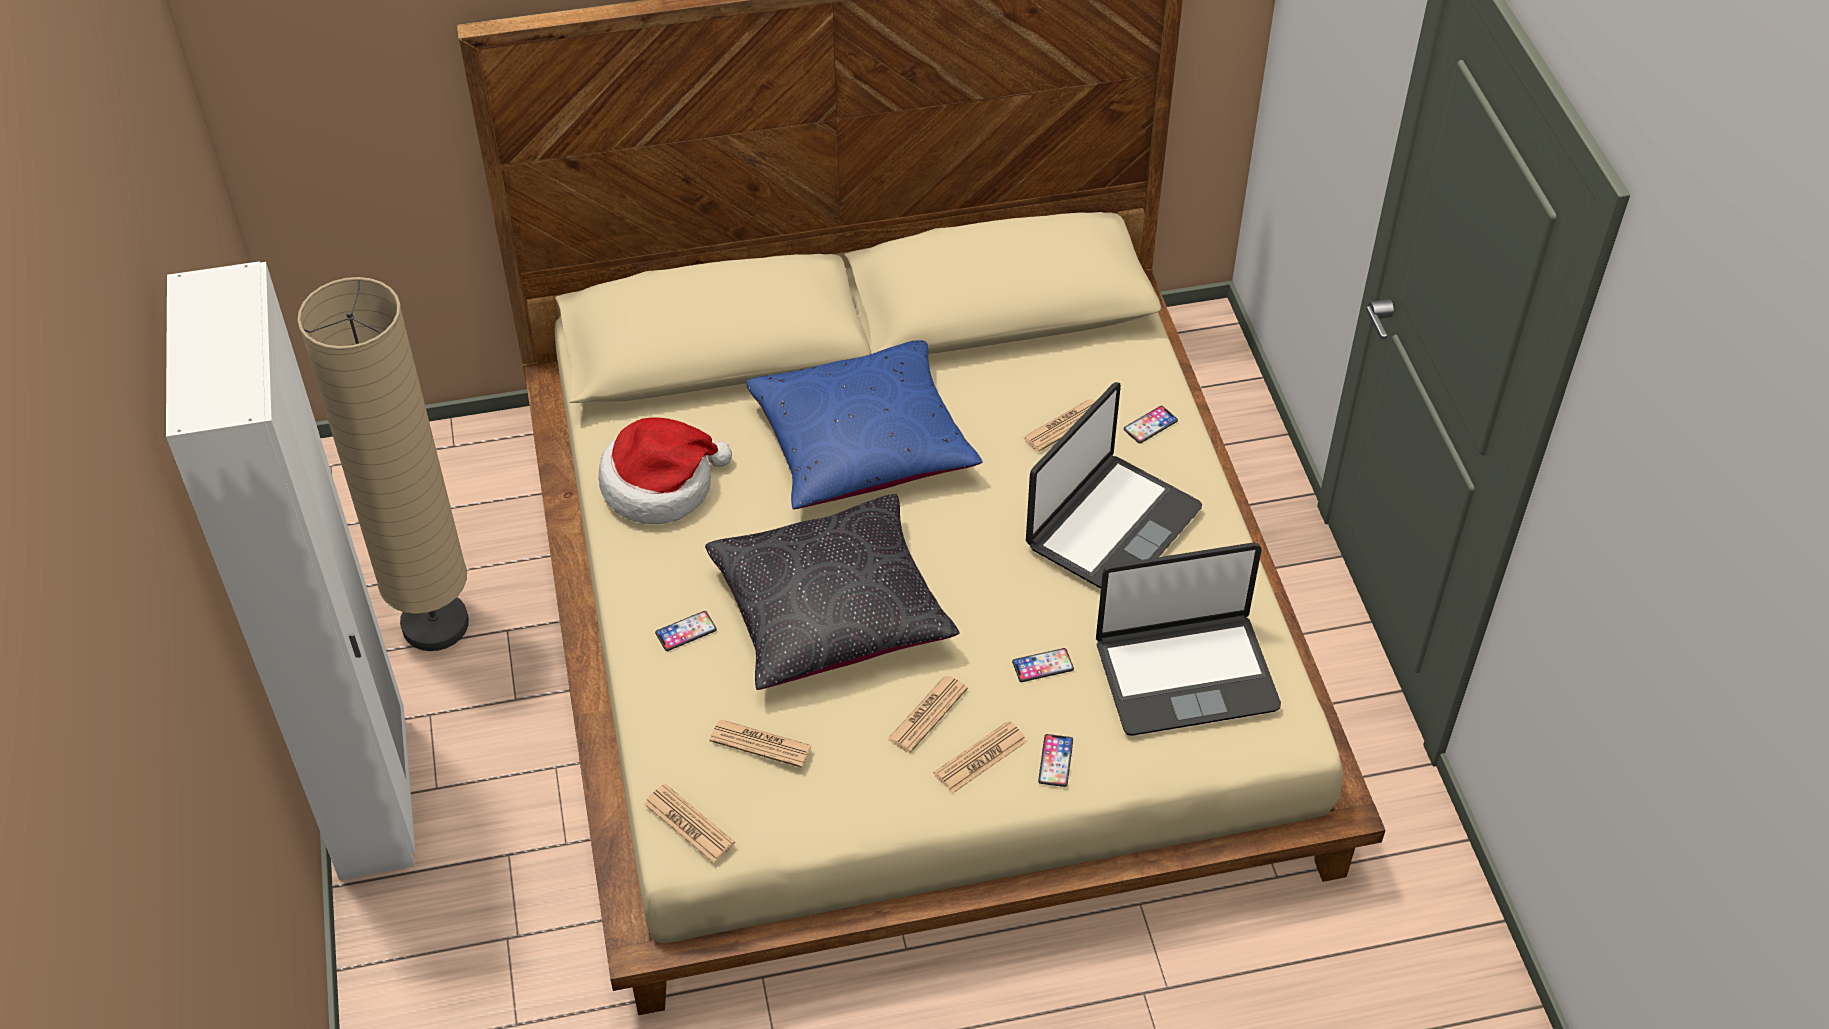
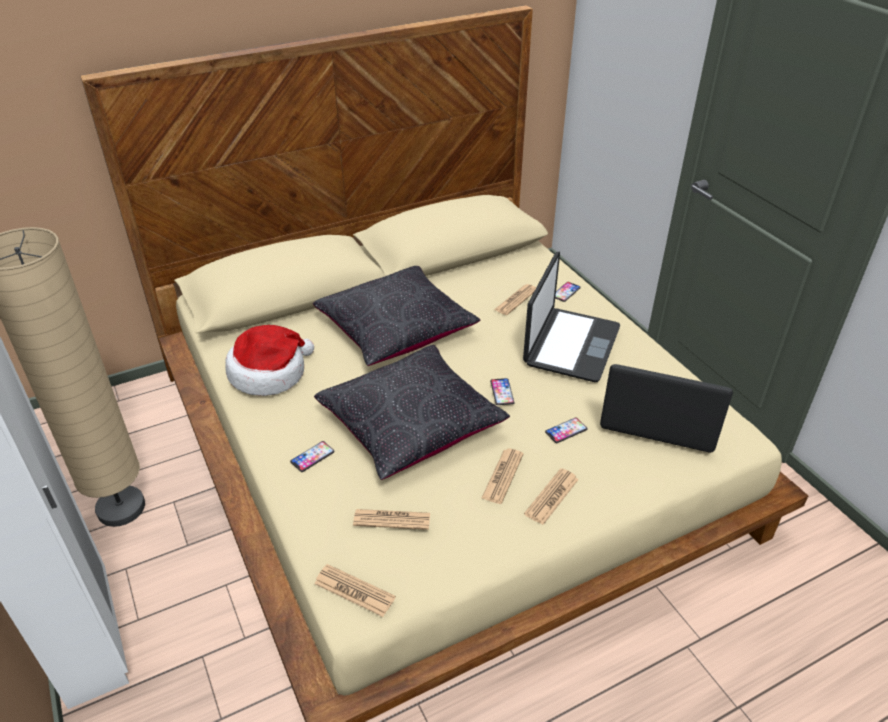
camera: 15 degrees left, 10 degrees down
(862, 445) = (396, 329): blue pillow -> black pillow
(1055, 761) = (603, 488): phone -> phone (502, 392)
(1185, 674) = (659, 417): laptop -> laptop turned 135 degrees counterclockwise

